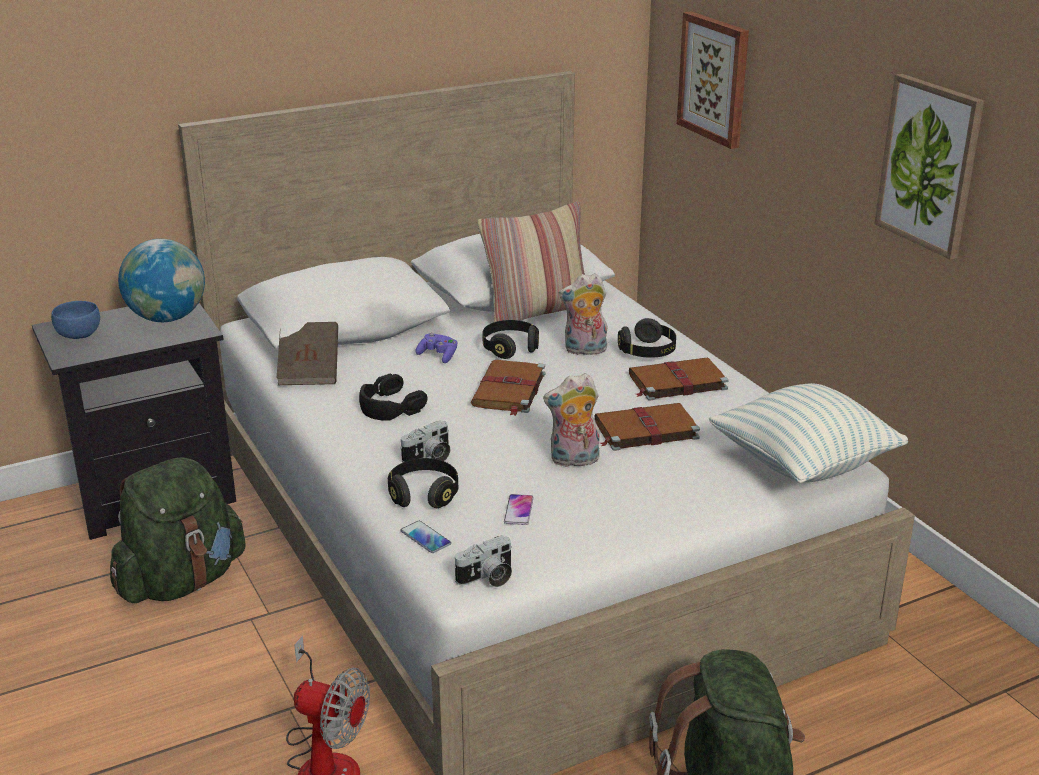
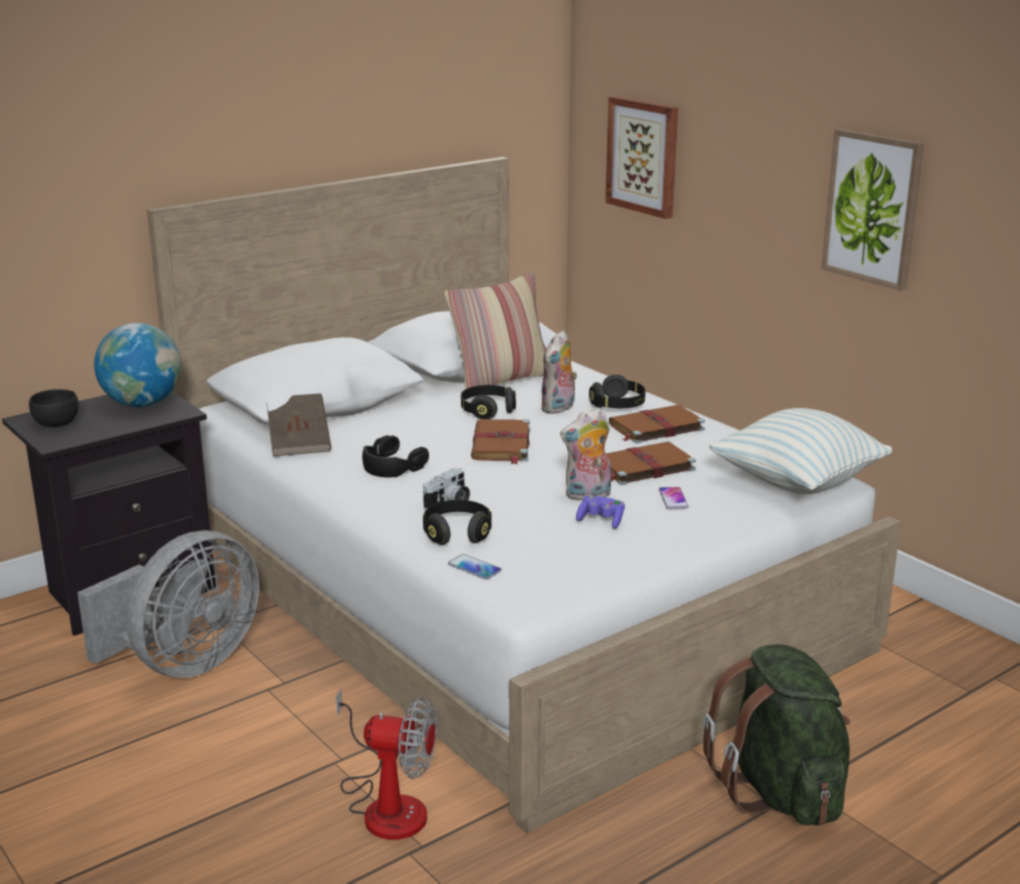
camera: 10 degrees left, 5 degrees down
(79, 334) = (57, 423): blue bowl -> black bowl
(182, 581) = (184, 663): green backpack -> grey fan
(438, 356) = (421, 421): purple game controller -> purple game controller (601, 521)
(487, 578) = (548, 595): camera -> none
(518, 510) = (553, 539): phone -> phone (673, 499)
(584, 351) = (559, 408): plush toy -> plush toy turned 45 degrees counterclockwise

